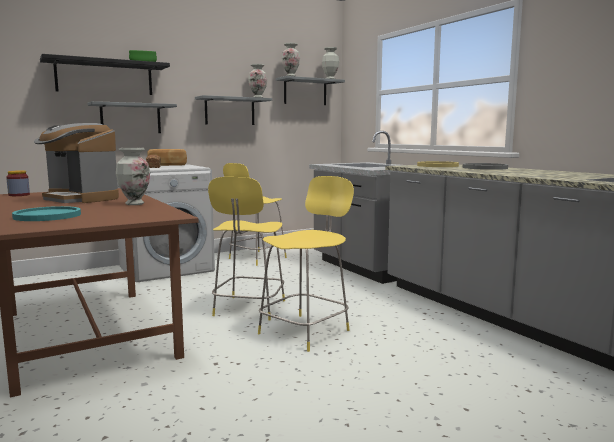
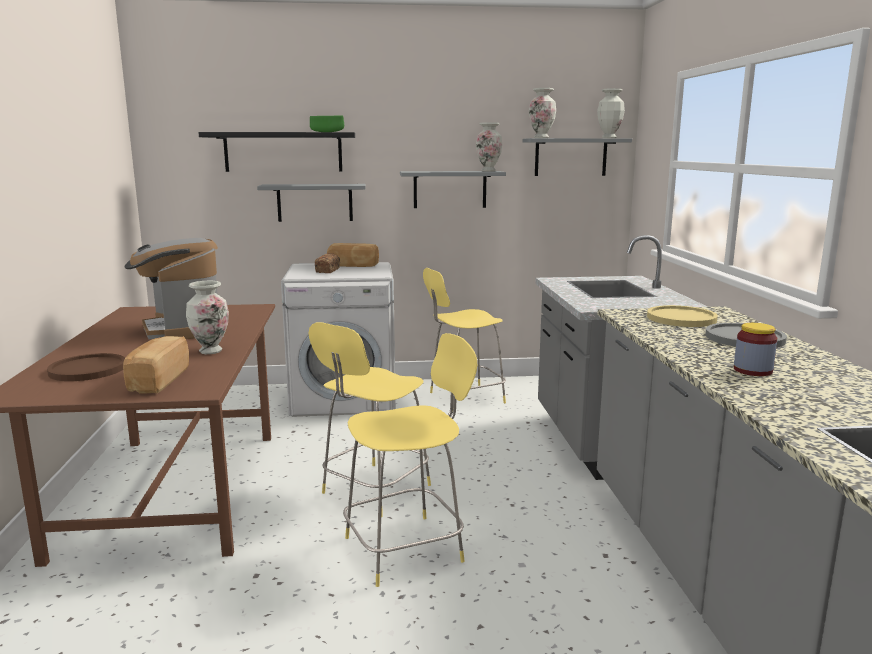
camera: 25 degrees right, 5 degrees up
(19, 195) = (141, 312): jar -> jar (752, 370)
(47, 216) = (88, 369): turquoise plate -> brown plate
(126, 215) = (157, 381): none -> bread

